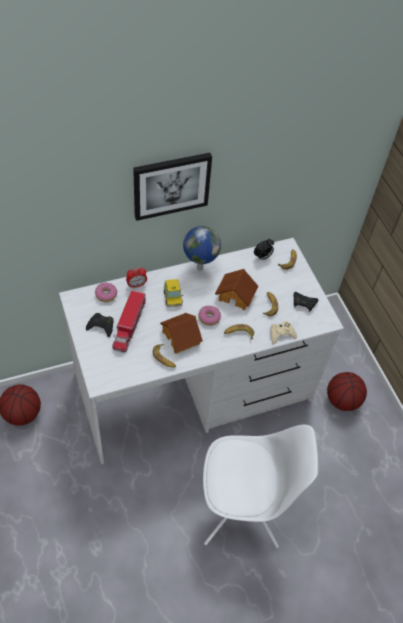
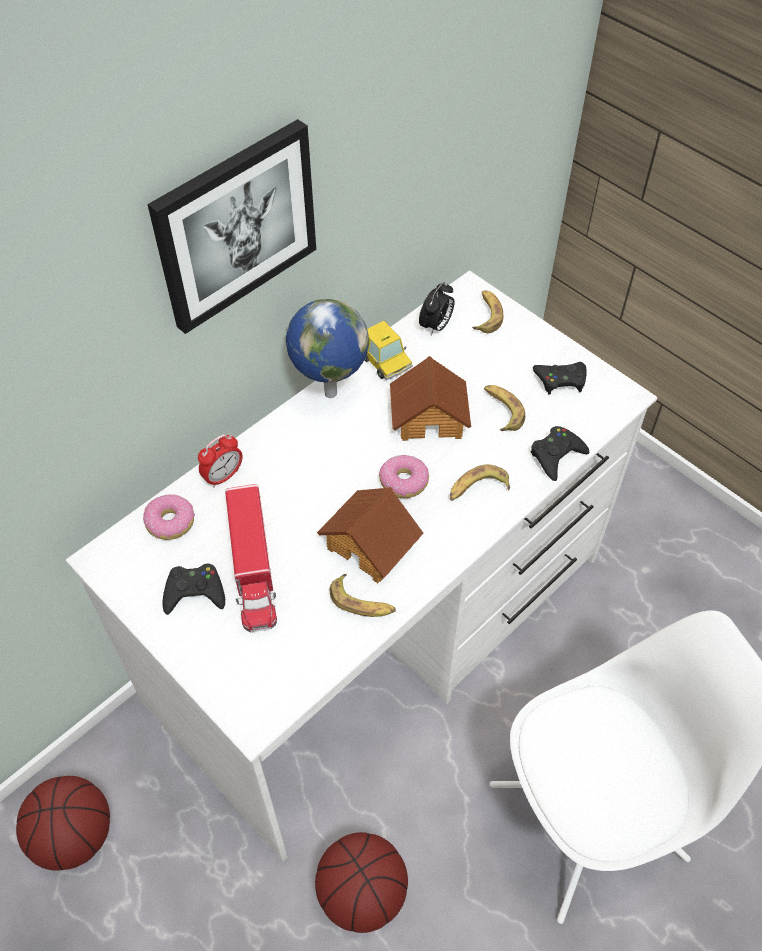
camera: 20 degrees left, 0 degrees up
(173, 298) = (311, 472): toy car -> toy car (385, 362)
(281, 334) = (556, 455): beige game controller -> black game controller
(342, 400) = (643, 537): basketball -> basketball (362, 893)

